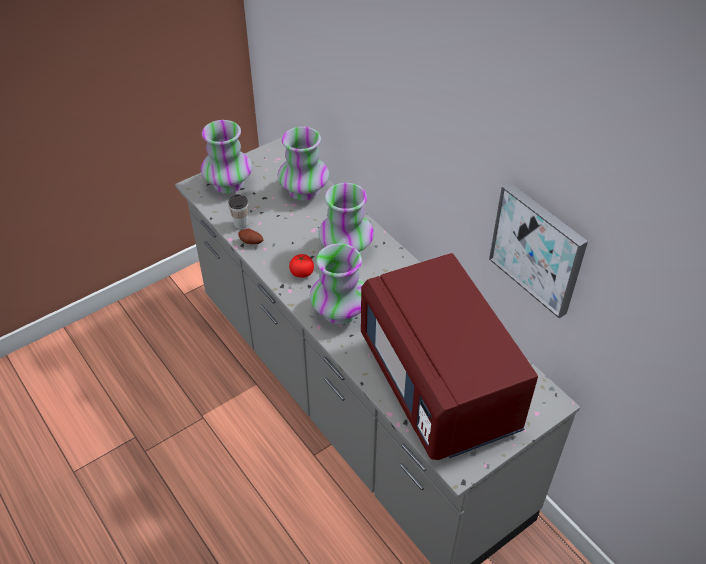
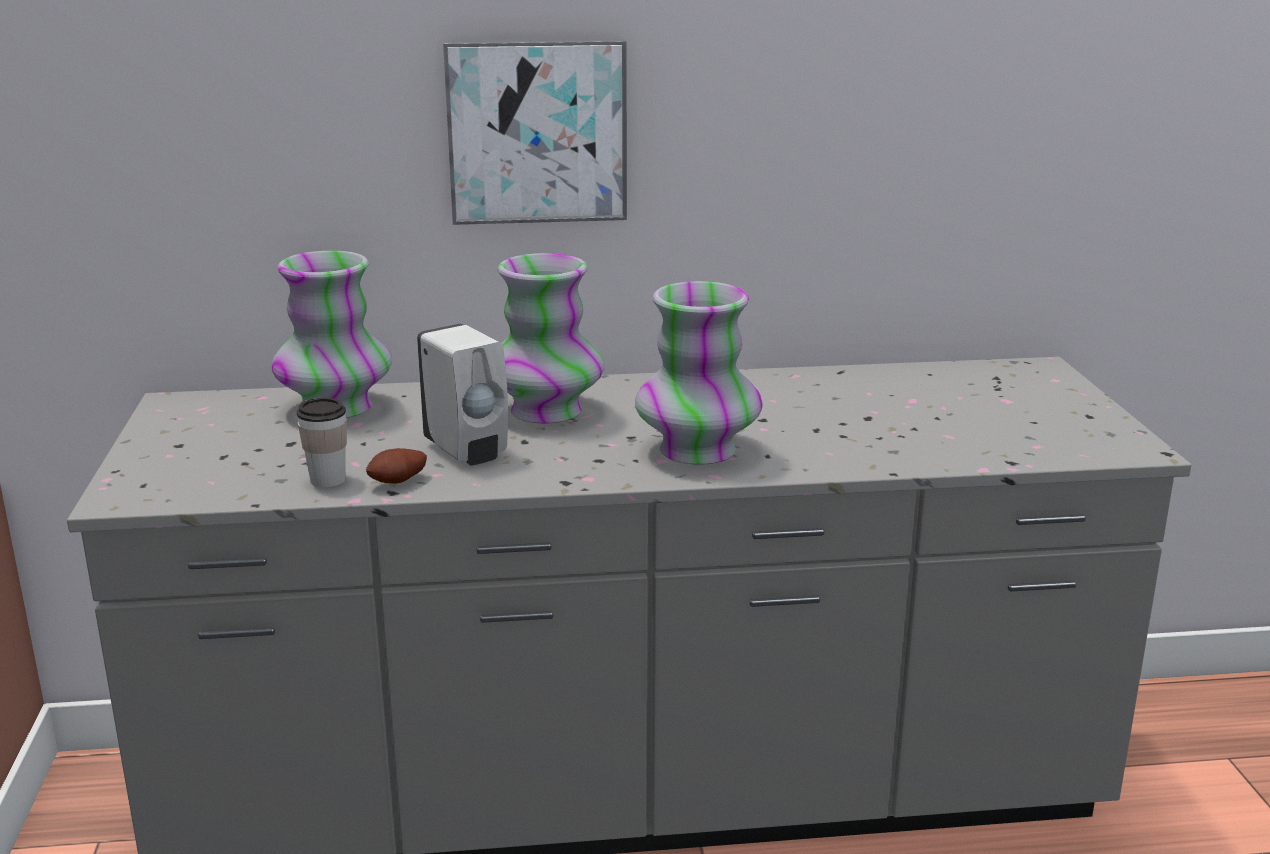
camera: 60 degrees left, 25 degrees down
(228, 184) = (184, 465): vase -> none
(290, 246) = (467, 452): none -> white soap dispenser
(302, 273) = (555, 458): tomato -> none
(440, 385) = (948, 421): red microwave -> none
(538, 248) = (916, 129): picture -> picture (537, 131)

